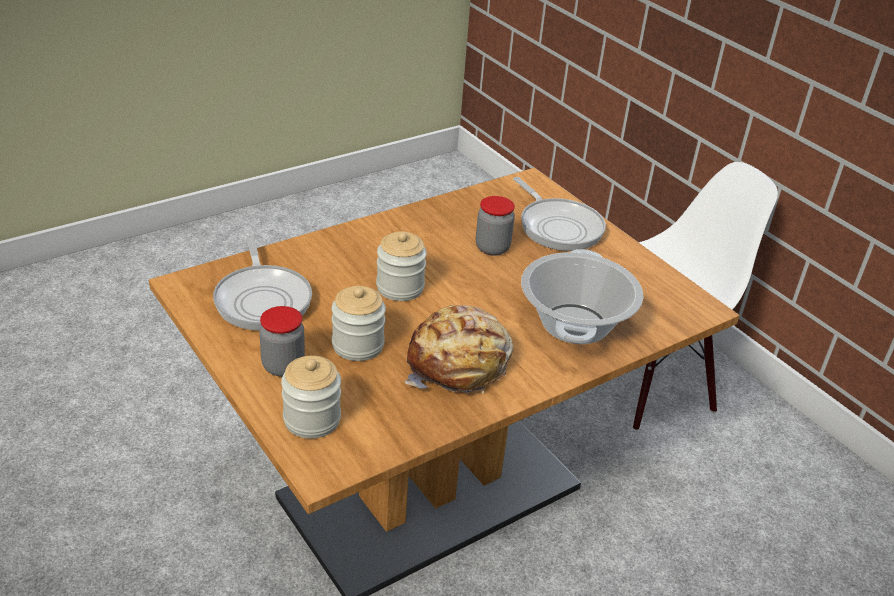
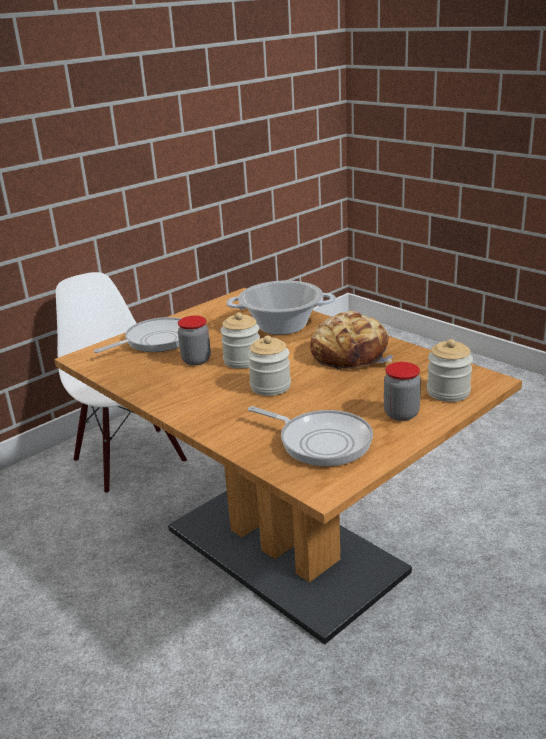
camera: 95 degrees left, 10 degrees down
(263, 299) = (321, 441): frying pan -> frying pan turned 60 degrees clockwise
(358, 345) = (355, 390): jar -> jar (242, 360)

